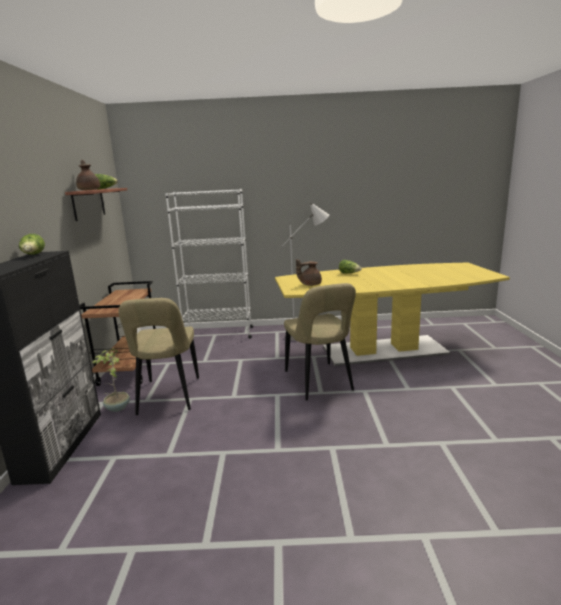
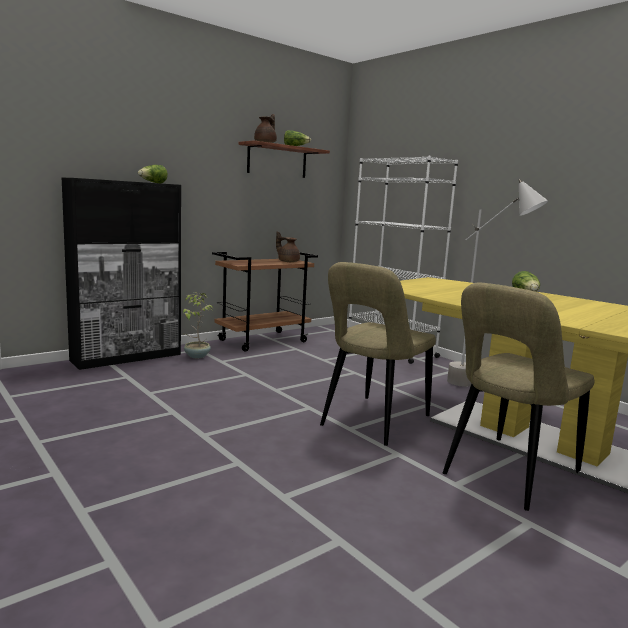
camera: 50 degrees right, 5 degrees down
(168, 397) = (236, 366): beige chair -> beige chair (507, 475)
(310, 284) = (430, 287): brown teapot -> brown teapot (288, 261)

